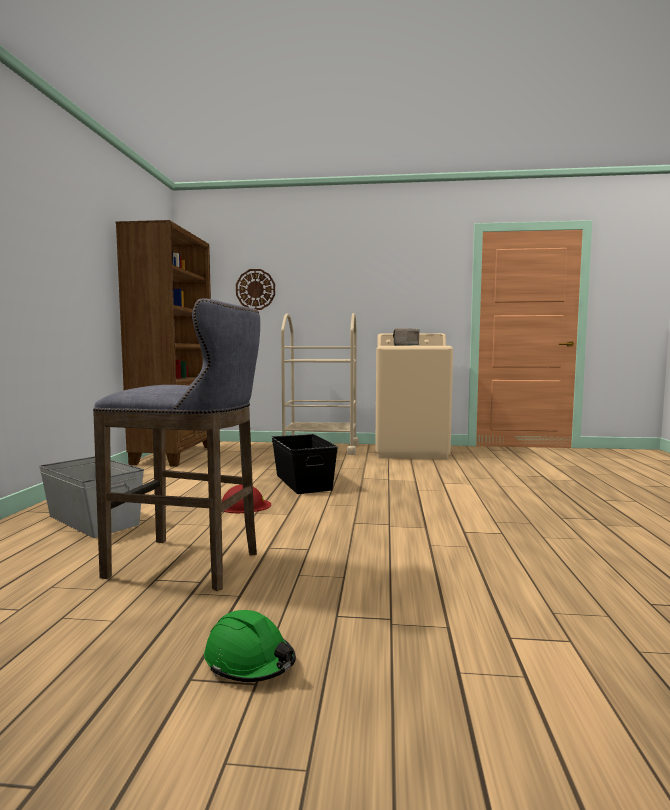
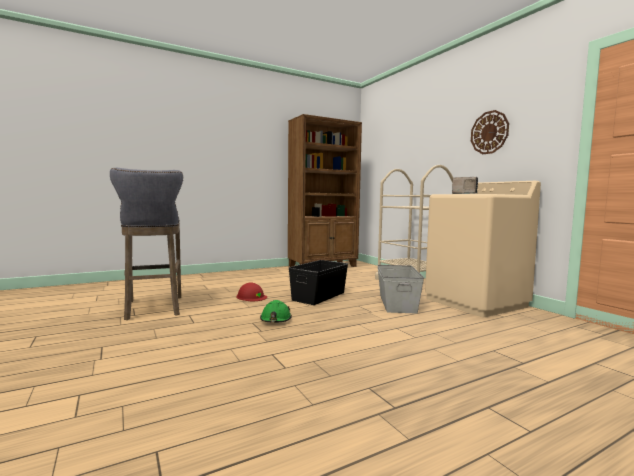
camera: 55 degrees right, 0 degrees up
(93, 520) = (198, 283): grey storage box -> grey storage box (397, 303)
(250, 661) = (50, 341): green hard hat -> green hard hat (275, 320)
(255, 289) = (396, 151): wall clock -> wall clock (489, 132)

